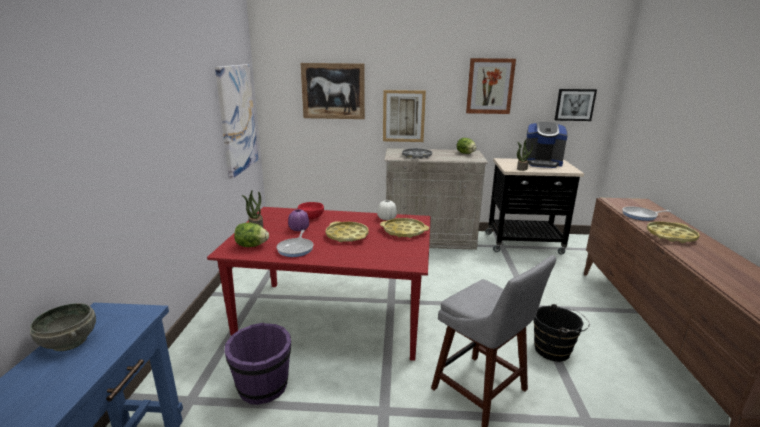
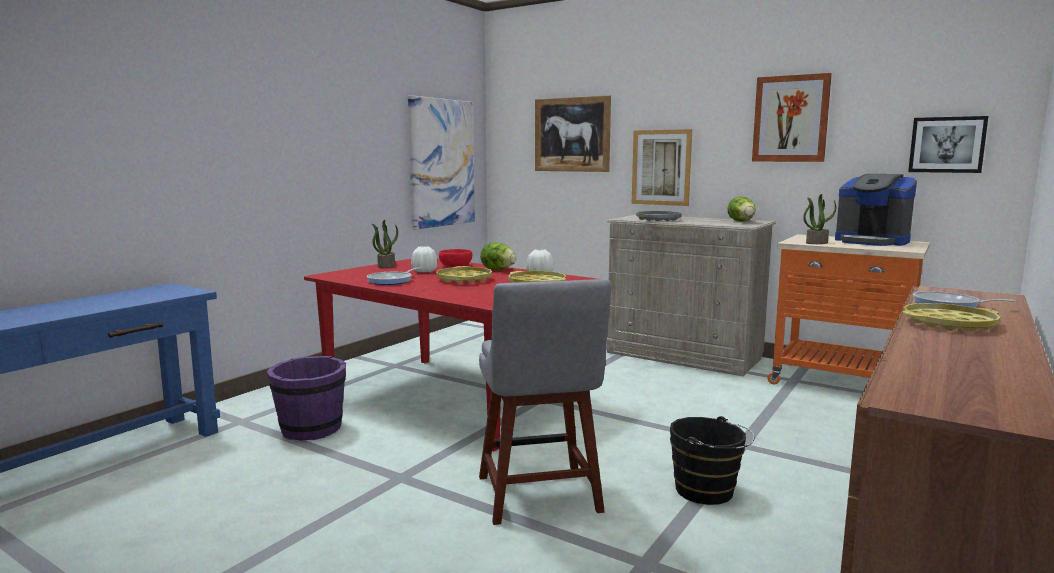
camera: 30 degrees right, 10 degrees down
(70, 341) = (122, 295): grey bowl -> none
(251, 246) = (355, 275): lettuce -> lettuce (498, 270)
(299, 229) = (424, 271): purple vase -> white vase
(524, 243) = (840, 383): black cart -> orange cart

